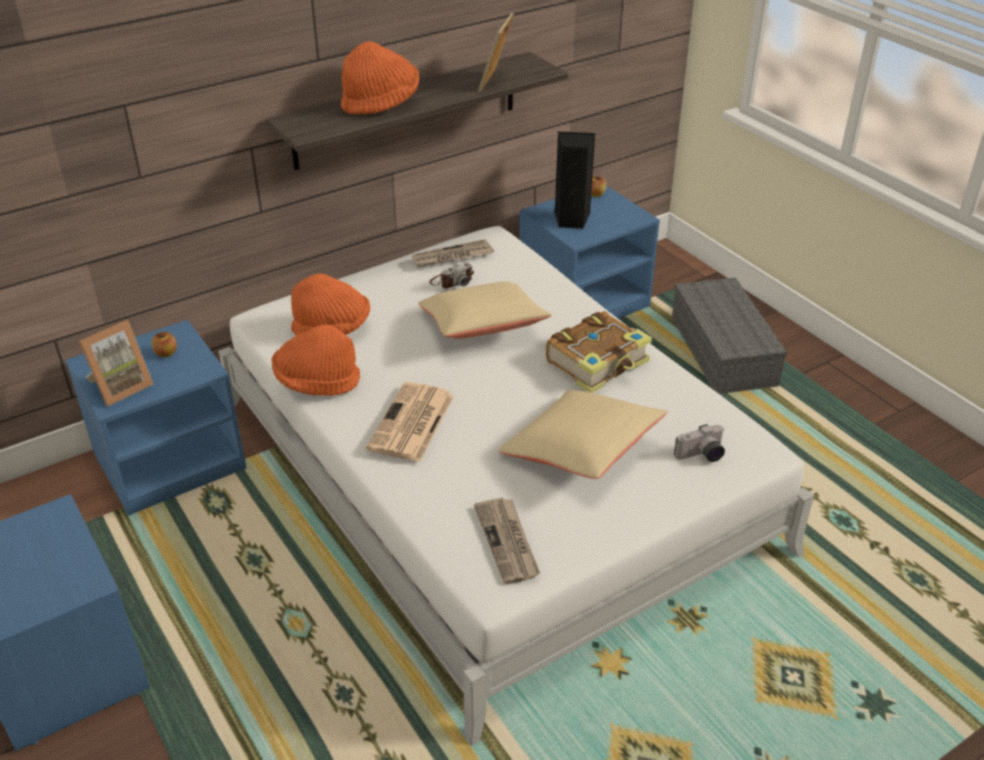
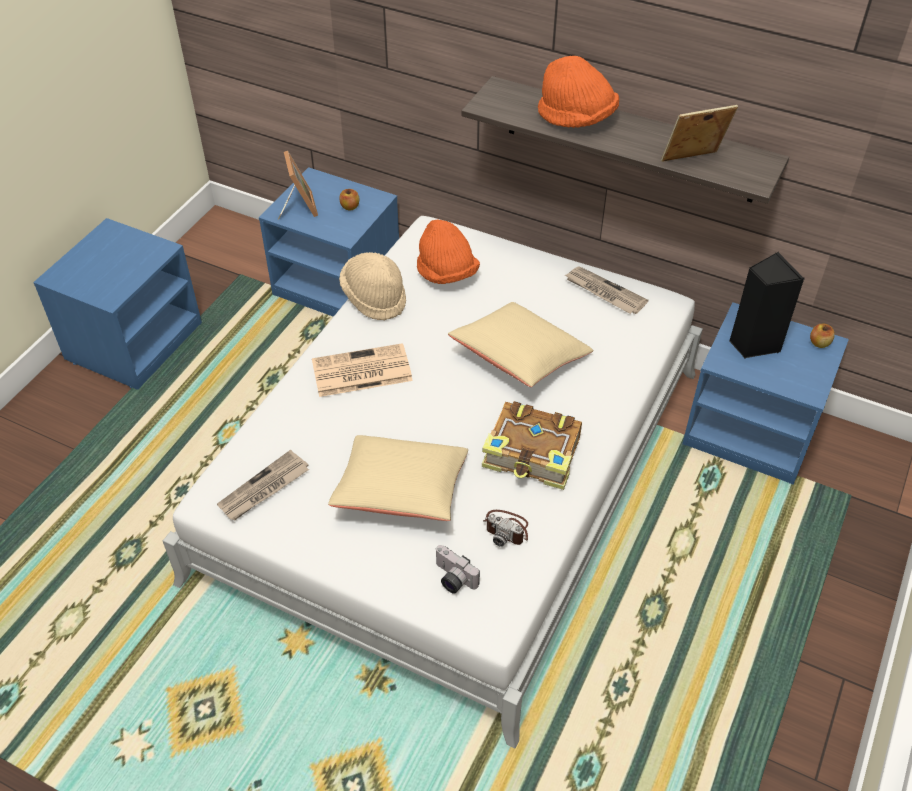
camera: 60 degrees right, 10 degrees up
(120, 387) = (298, 207): picture frame -> picture frame turned 120 degrees counterclockwise
(317, 382) = (374, 297): orange hat -> beige hat
(452, 281) = (567, 308): camera -> camera (507, 529)
(725, 353) = (773, 578): grey storage box -> none

